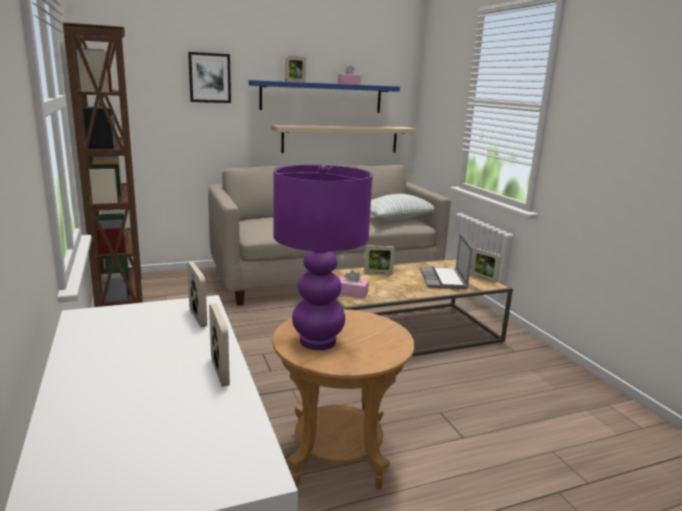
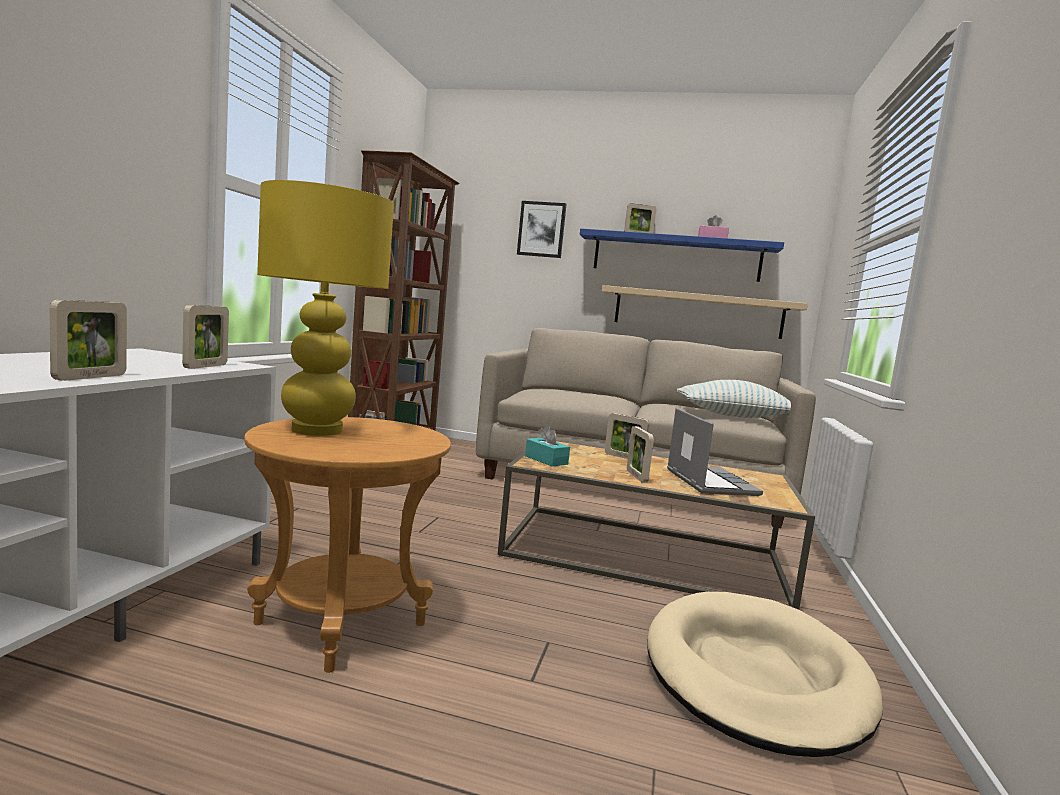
camera: 35 degrees right, 10 degrees down
(318, 341) = (318, 430): purple table lamp -> yellow table lamp
(352, 293) = (546, 460): pink tissue box -> turquoise tissue box
(444, 280) = (709, 482): laptop -> laptop turned 135 degrees clockwise
(483, 279) = (780, 497): picture frame -> picture frame (636, 476)
(528, 385) = (755, 675): none -> beige dog bed

